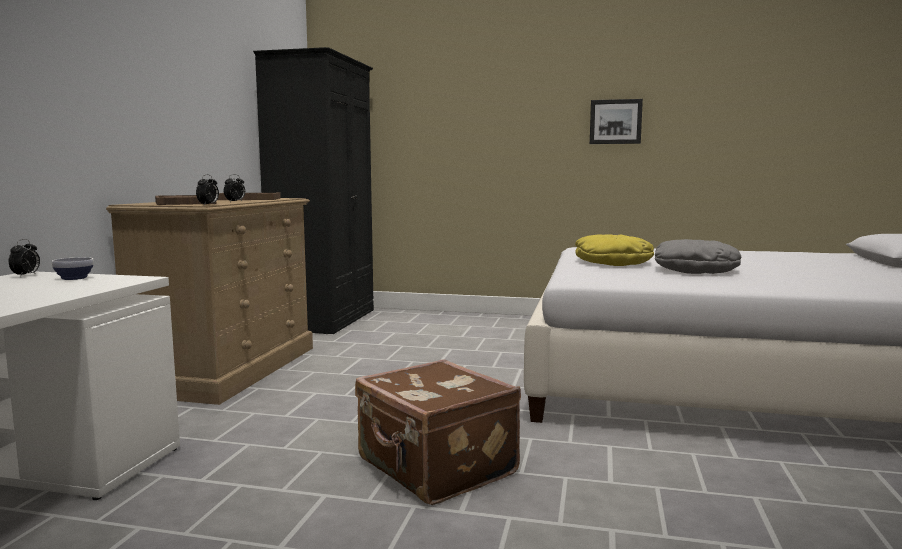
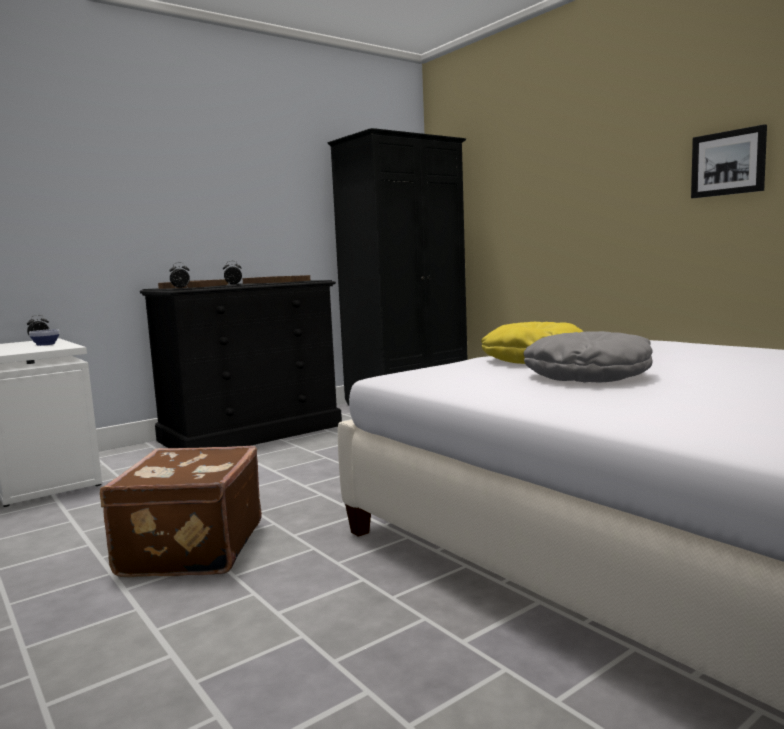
camera: 40 degrees right, 0 degrees up
(230, 369) = (252, 433): beige dresser -> black dresser

